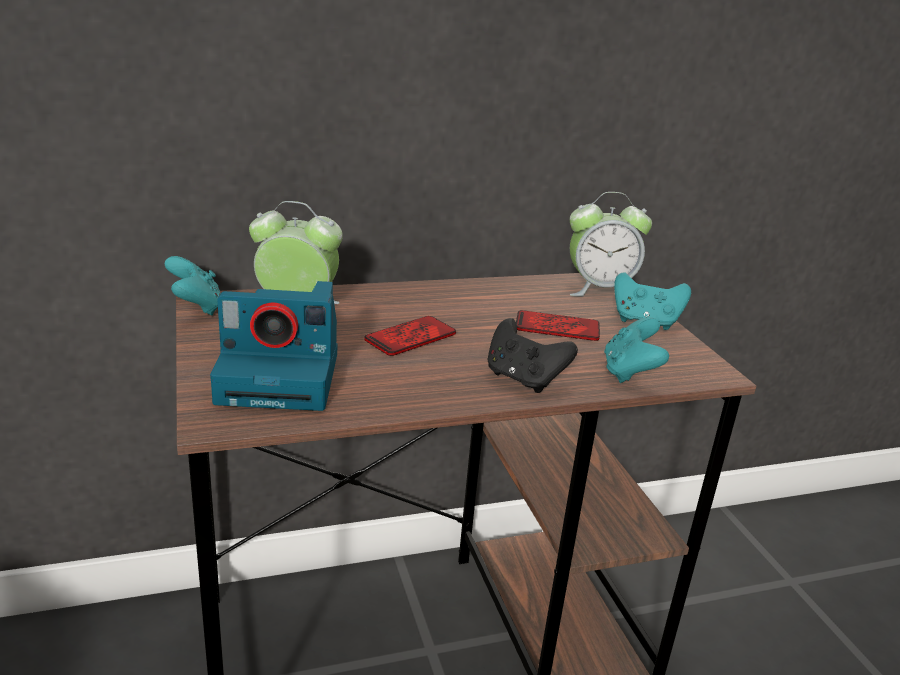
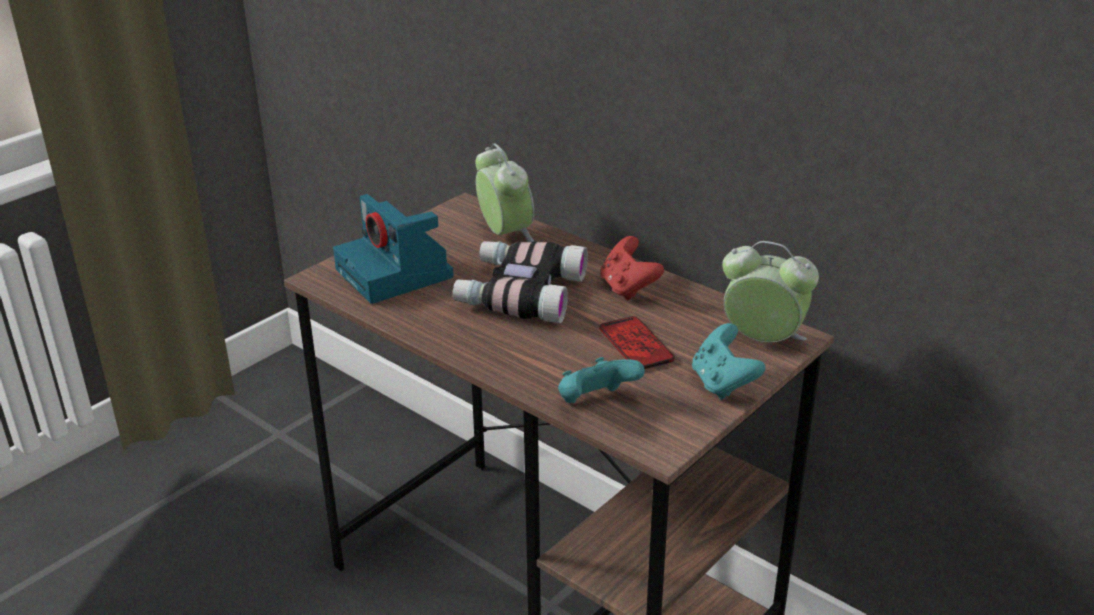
camera: 60 degrees right, 5 degrees up
(196, 307) = (451, 207): turquoise game controller -> none
(410, 337) = (519, 292): phone -> binoculars
(466, 299) = (628, 288): none -> red game controller
(523, 379) = (514, 358): black game controller -> none
(599, 289) = (763, 340): alarm clock -> alarm clock turned 150 degrees clockwise

